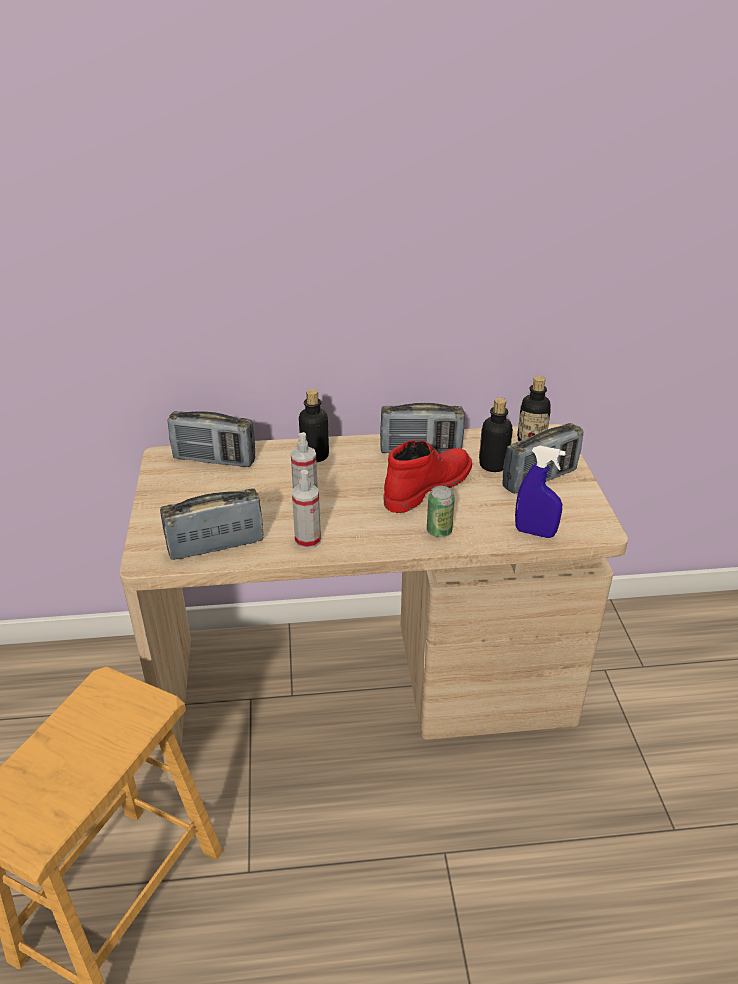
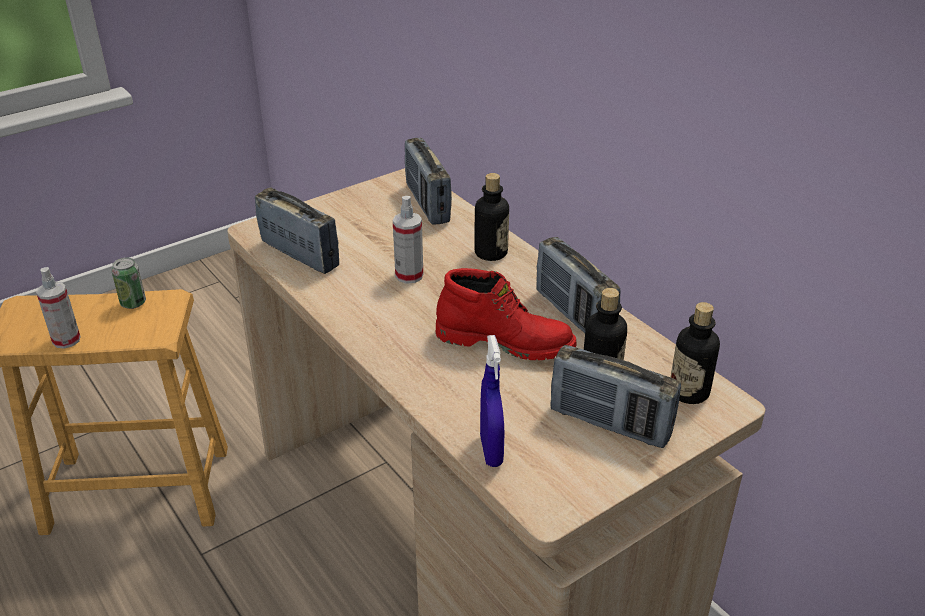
camera: 60 degrees right, 0 degrees up
(308, 540) = (347, 299): spray bottle -> spray bottle (66, 340)
(439, 531) = (431, 376): can -> can (133, 303)

